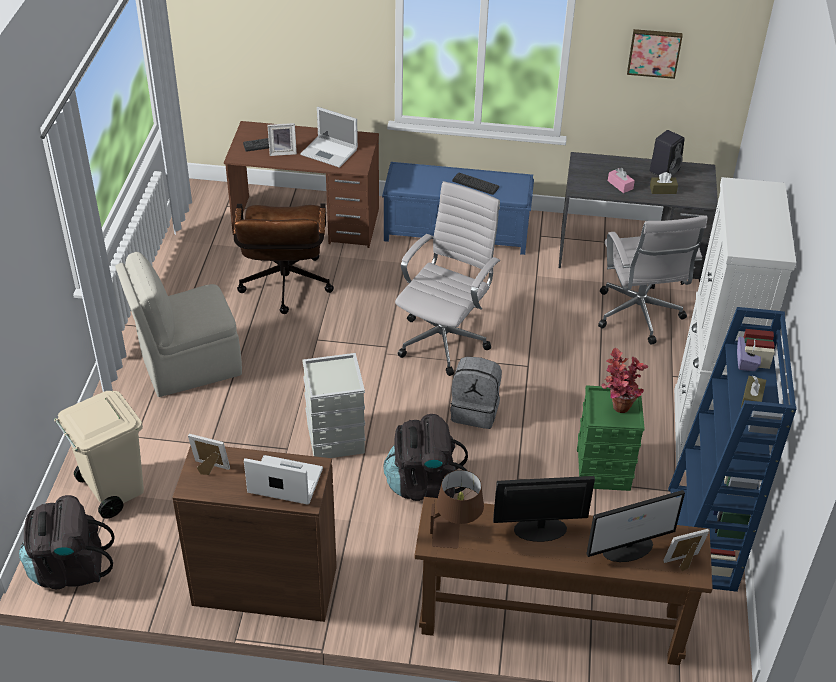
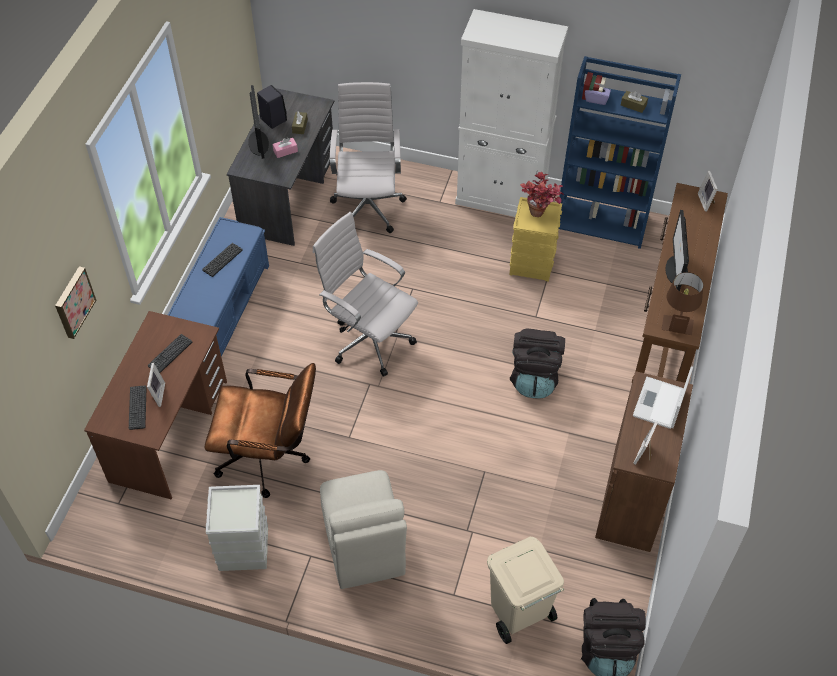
camera: 80 degrees left, 10 degrees up
(330, 152) = (170, 354): laptop -> keyboard
(334, 437) = (476, 434): grey storage box -> grey storage box (243, 549)
(475, 411) = (459, 332): grey backpack -> none
(604, 470) = (532, 263): green storage box -> yellow storage box
(628, 548) = (694, 227): monitor -> monitor (258, 142)
(639, 317) = (368, 206): white office chair -> white office chair turned 90 degrees counterclockwise
(654, 52) = (216, 52): picture -> picture (73, 302)

